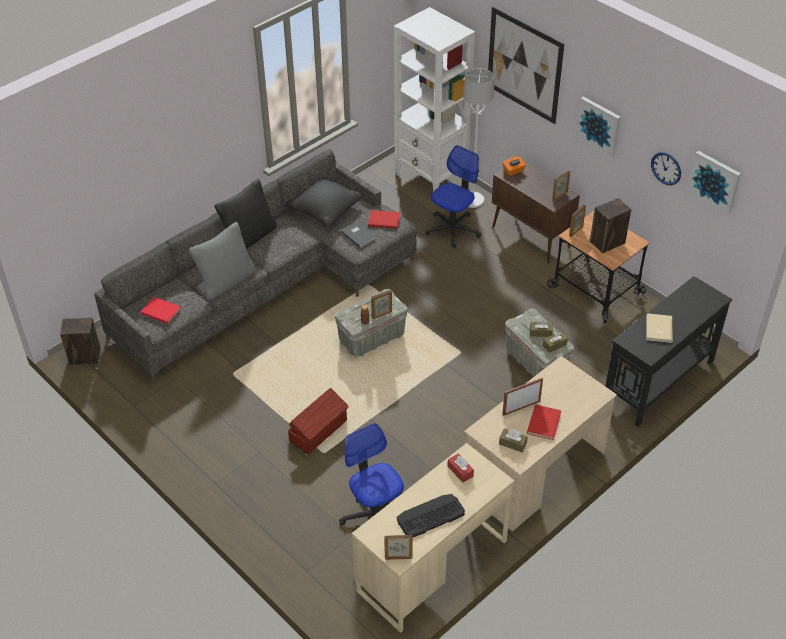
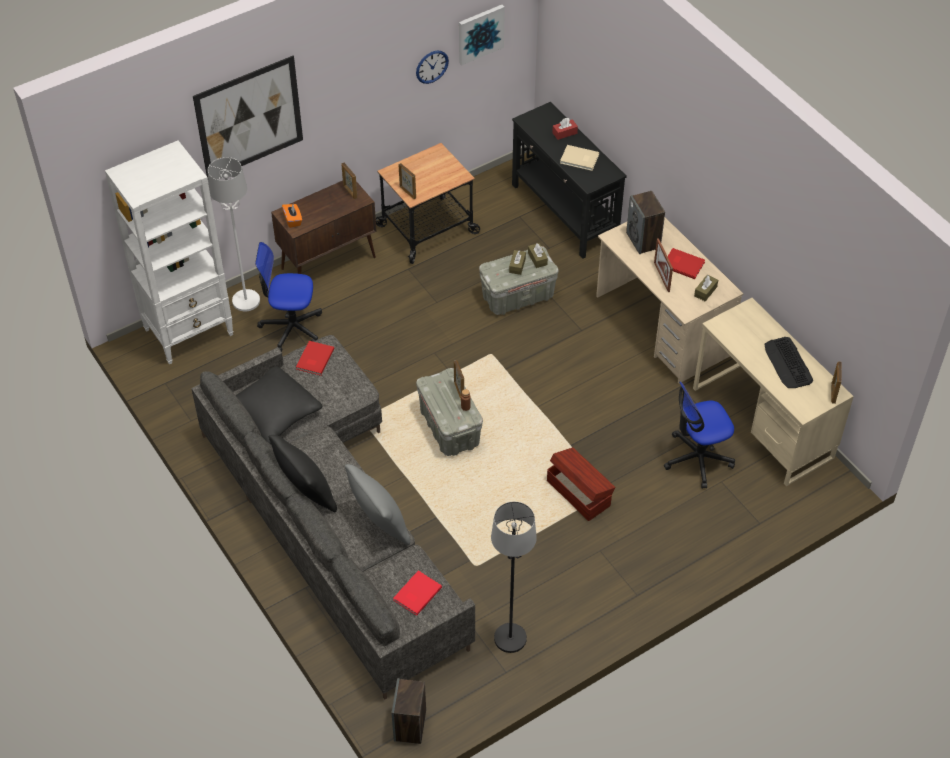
camera: 80 degrees left, 5 degrees up
(165, 404) = (510, 639): none -> black floor lamp
(359, 235) = (333, 385): grey book -> none
(453, 229) = (291, 327): office chair -> office chair turned 45 degrees counterclockwise
(460, 471) = (737, 333): red tissue box -> red tissue box (564, 133)
(599, 125) = (352, 95): picture -> none
(607, 243) = (433, 173): speaker -> speaker (643, 240)

